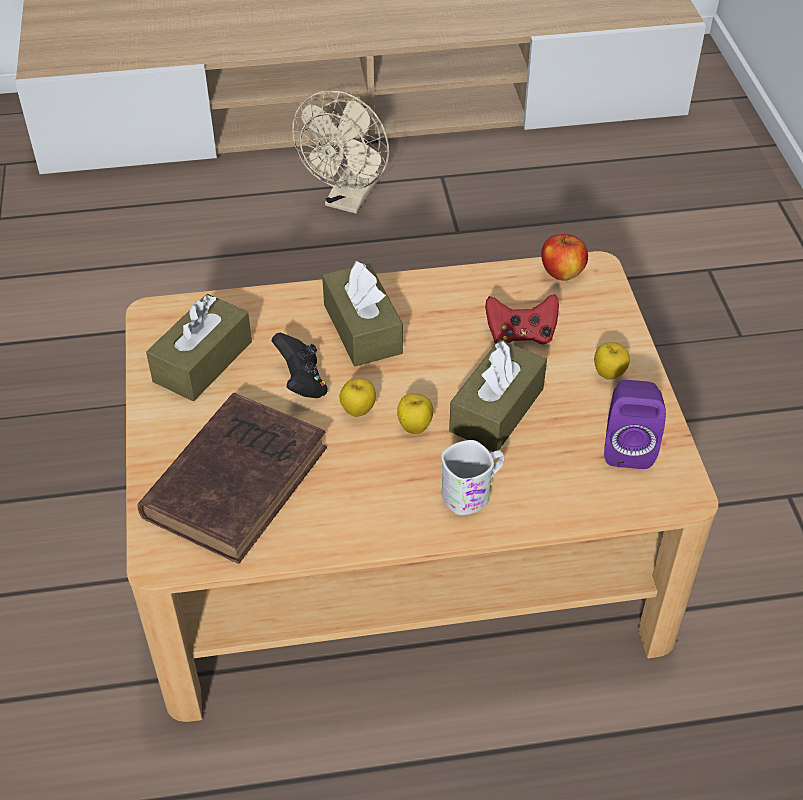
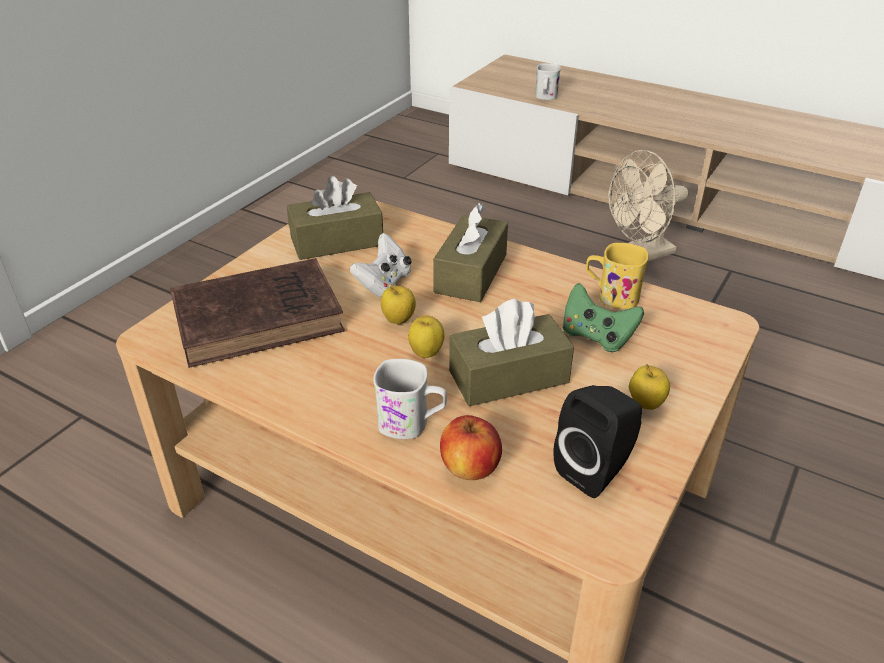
camera: 40 degrees right, 10 degrees down
(145, 53) = (545, 97): none -> white mug
(302, 382) = (384, 284): black game controller -> white game controller
(493, 289) = (611, 296): none -> yellow mug
(520, 335) = (596, 336): red game controller -> green game controller
(562, 273) = (689, 312): apple -> apple (470, 469)
(627, 446) = (596, 470): purple speaker -> black speaker

